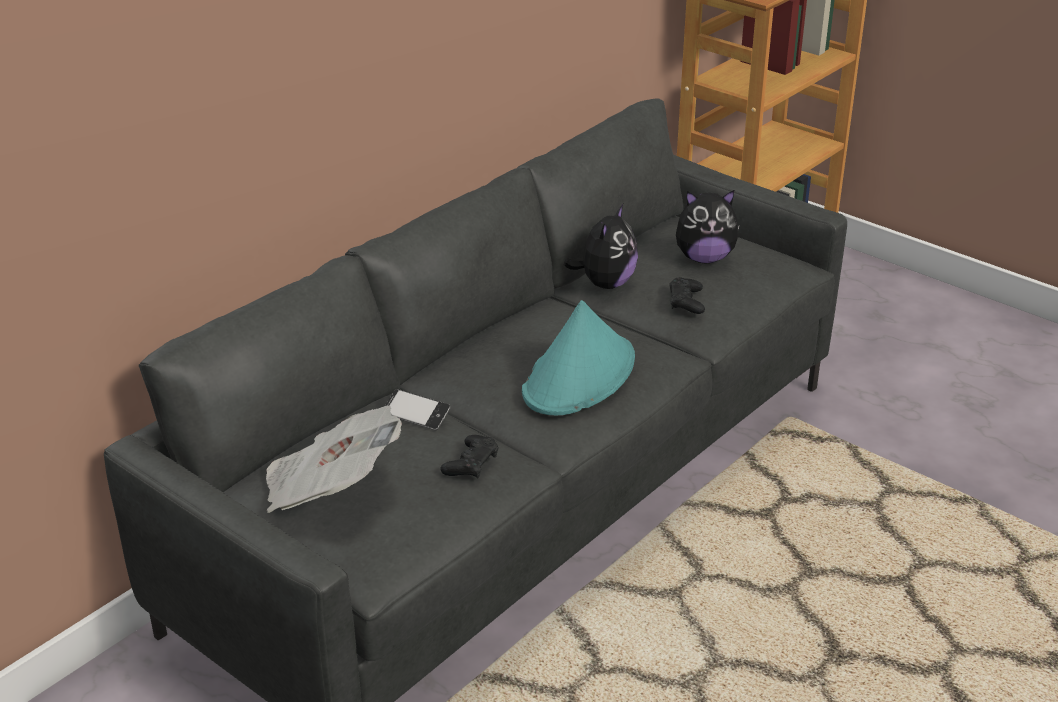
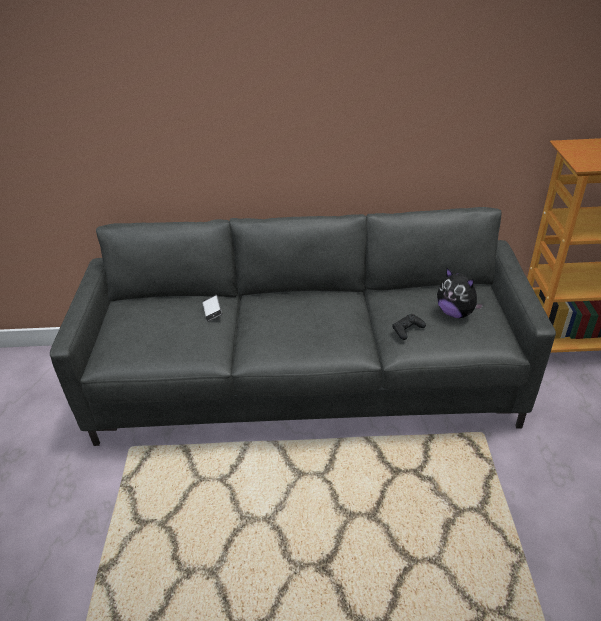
camera: 50 degrees right, 5 degrees up
(330, 489) = (138, 321): newspaper -> none
(471, 463) = (193, 344): black game controller -> none
(579, 376) = (299, 335): turquoise hat -> none
(605, 283) = (388, 299): plush toy -> none

